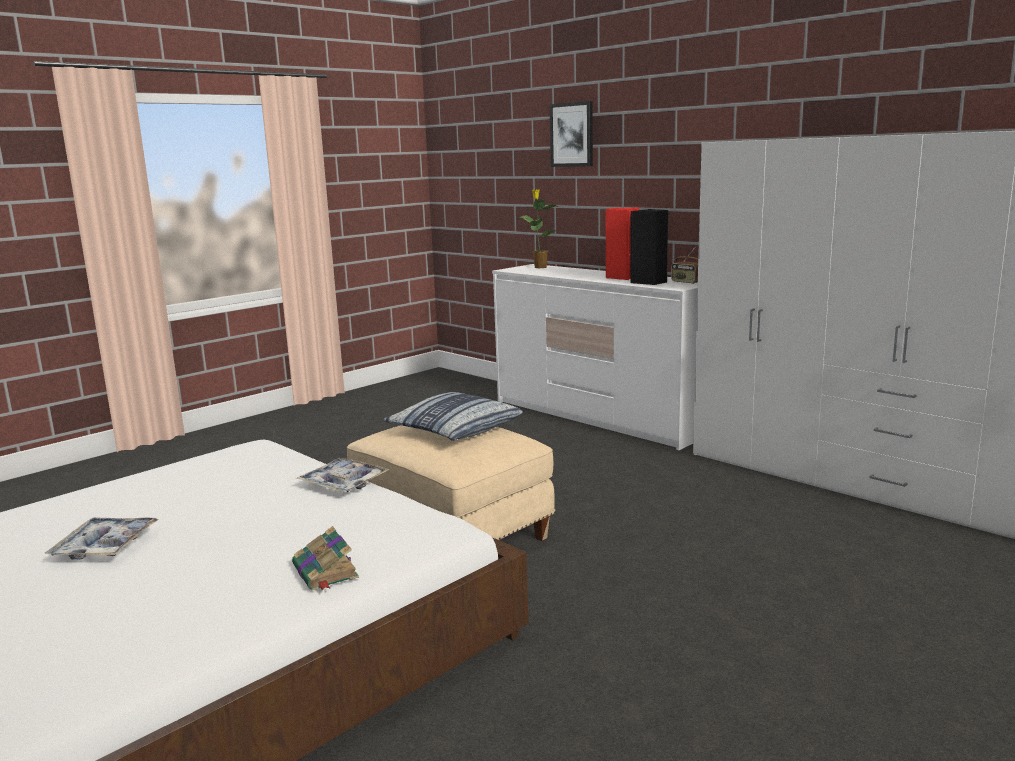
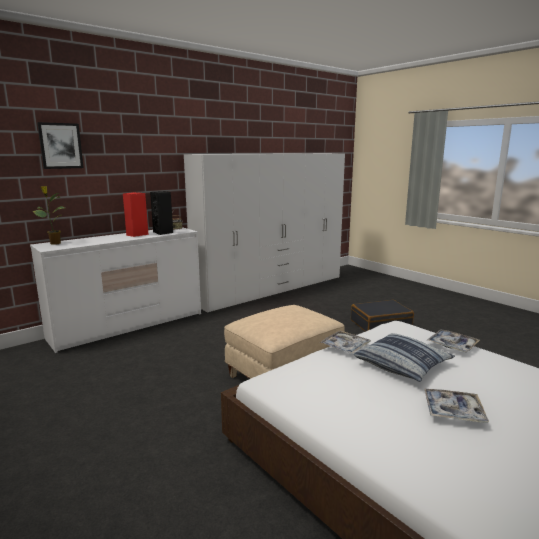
camera: 85 degrees left, 0 degrees up
(326, 572) = (452, 345): book -> tray
(454, 430) = (280, 315): pillow -> pillow (402, 365)
(764, 644) = (380, 324): none -> black suitcase

